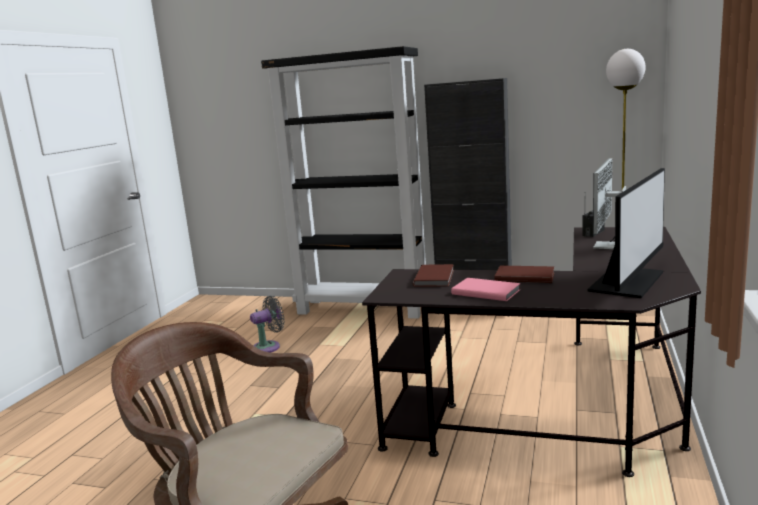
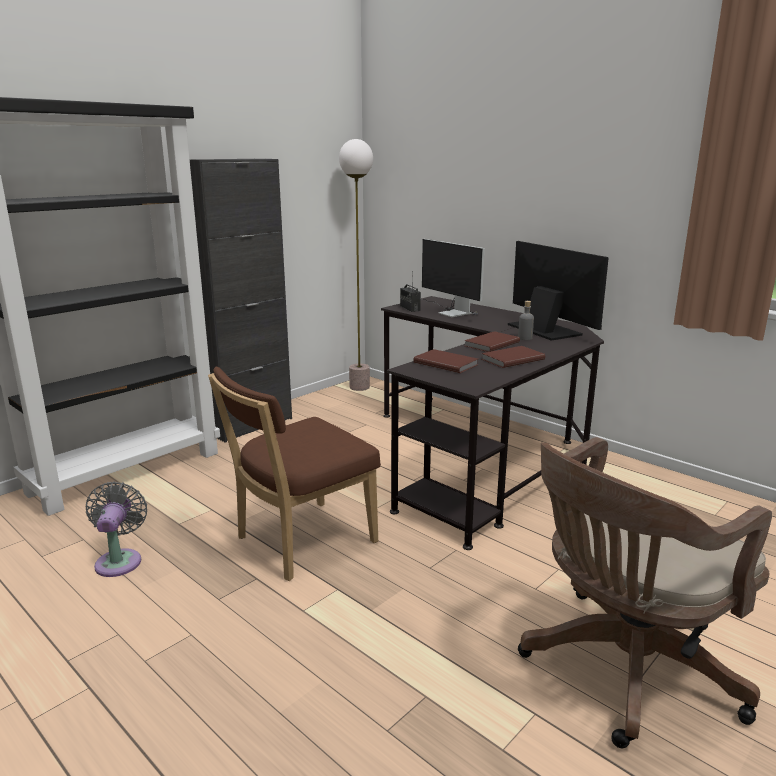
camera: 65 degrees left, 5 degrees up
(330, 384) = (300, 542): none -> brown chair
(485, 291) = (511, 359): pink book -> brown book
(573, 282) = (525, 338): none -> grey bottle

